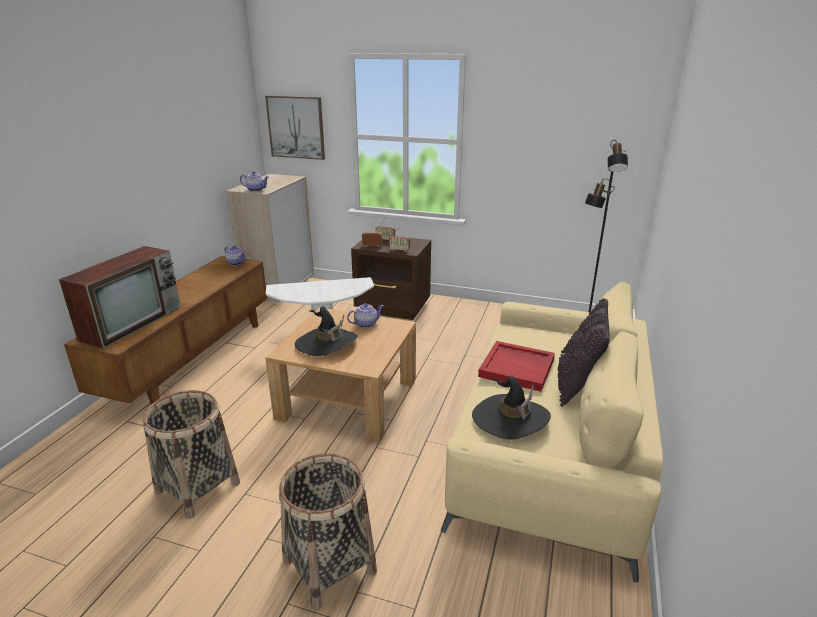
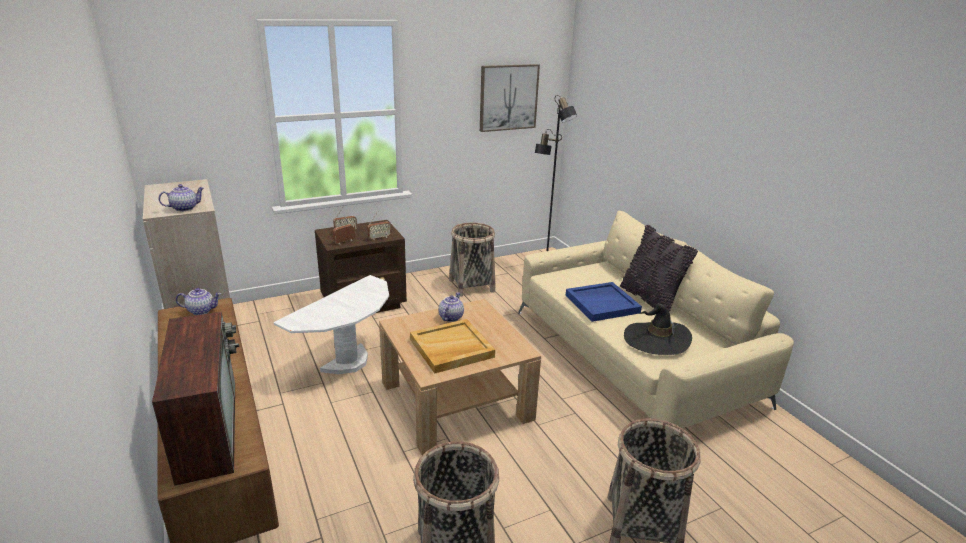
camera: 45 degrees left, 0 degrees up
(296, 127) = (184, 117): picture -> picture (508, 97)
(326, 343) = (451, 348): black hat -> beige tray
(494, 325) = (472, 285): none -> basket
(517, 368) = (602, 303): red tray -> blue tray

